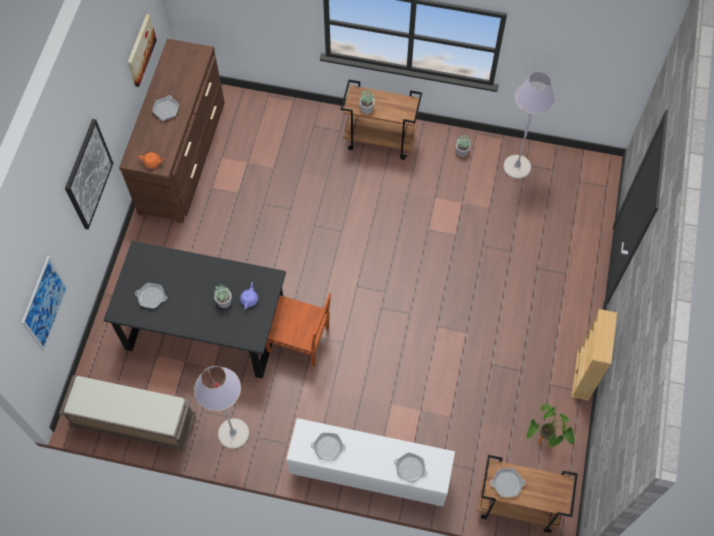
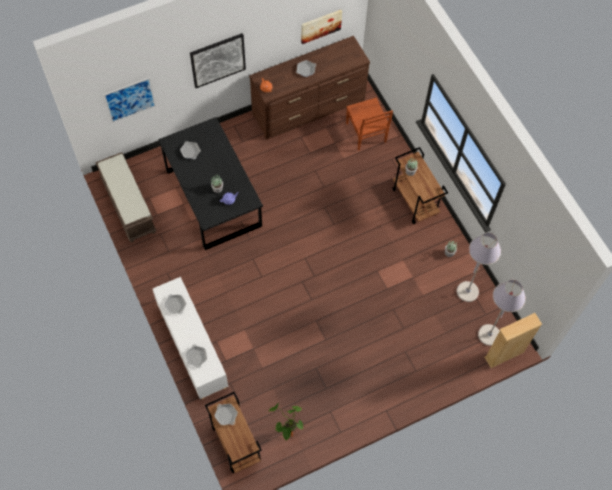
camera: 50 degrees right, 0 degrees up
(233, 433) = (160, 259): grey floor lamp -> grey floor lamp (489, 335)
(300, 340) = (244, 252): brown chair -> brown chair (366, 133)
(583, 375) = (353, 427): beige bookcase -> beige bookcase (504, 355)

